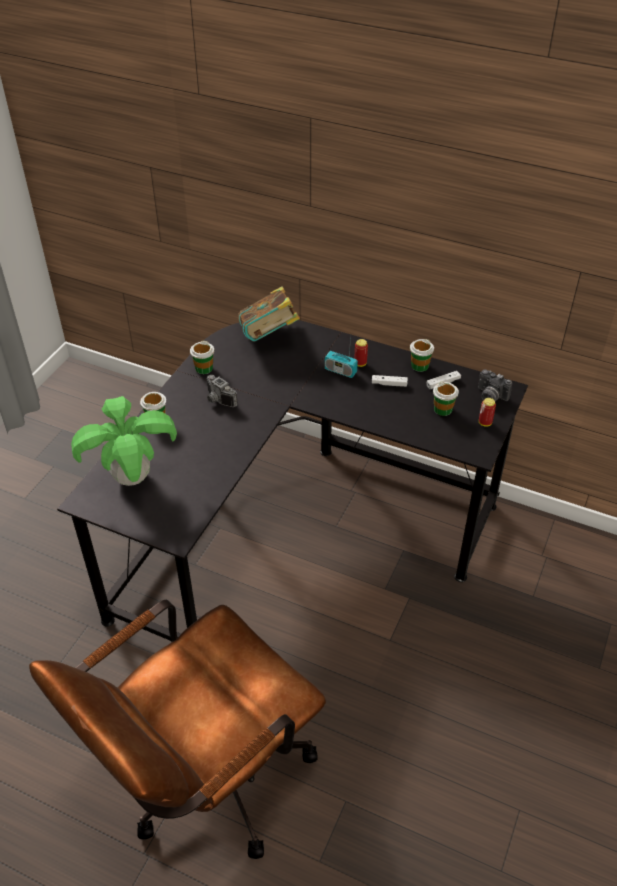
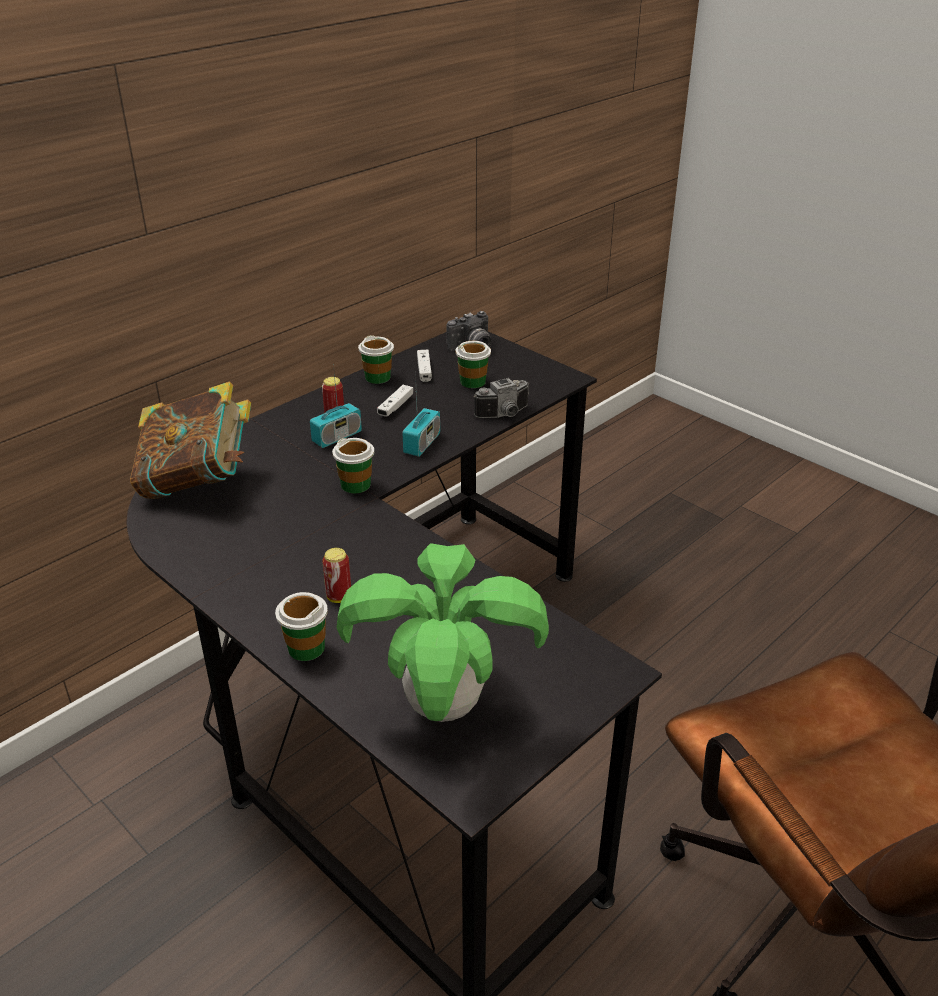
camera: 70 degrees left, 10 degrees down
(204, 368) = (215, 565): cup -> cup (356, 485)
(218, 400) = (311, 565): camera -> camera (505, 415)
(353, 407) = (422, 444): none -> radio
(485, 423) = (515, 362): can -> can (339, 597)

